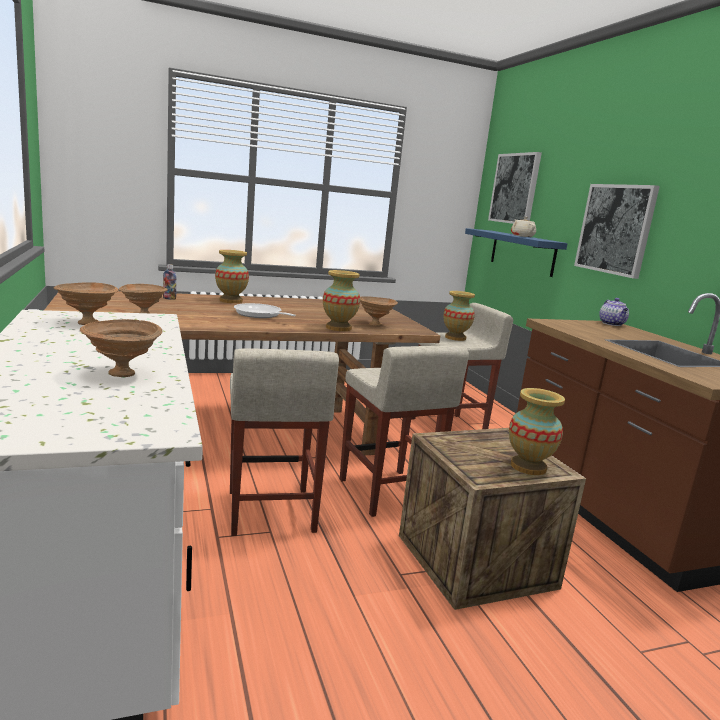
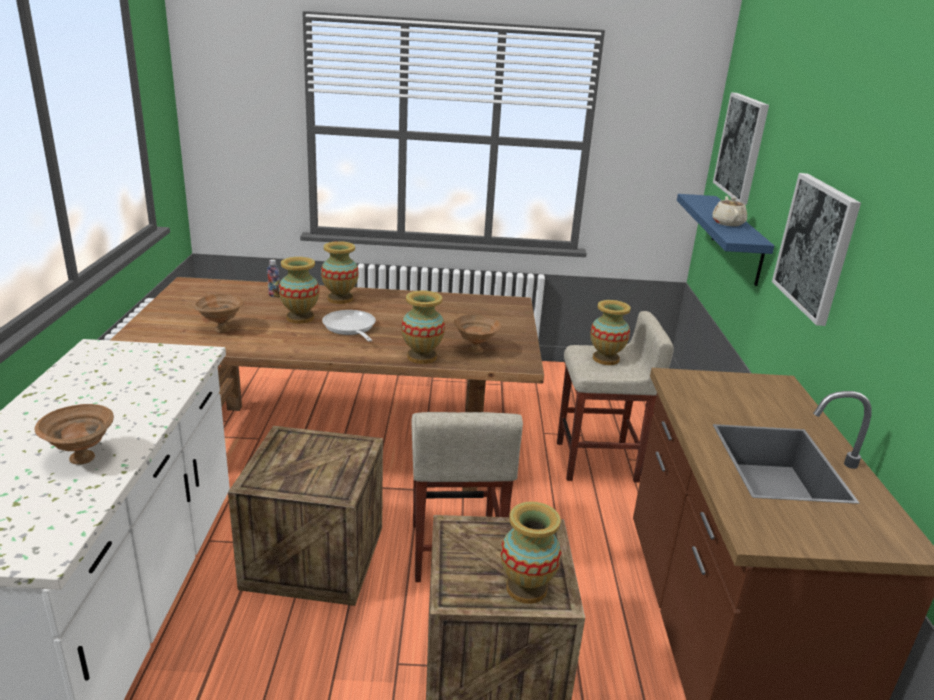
camera: 20 degrees right, 10 degrees up
(86, 323) = (121, 365): brown bowl -> none
(209, 310) = (300, 318): none -> vase
(270, 512) = (314, 557): beige stool -> crate
(612, 324) = (777, 384): teapot -> none

